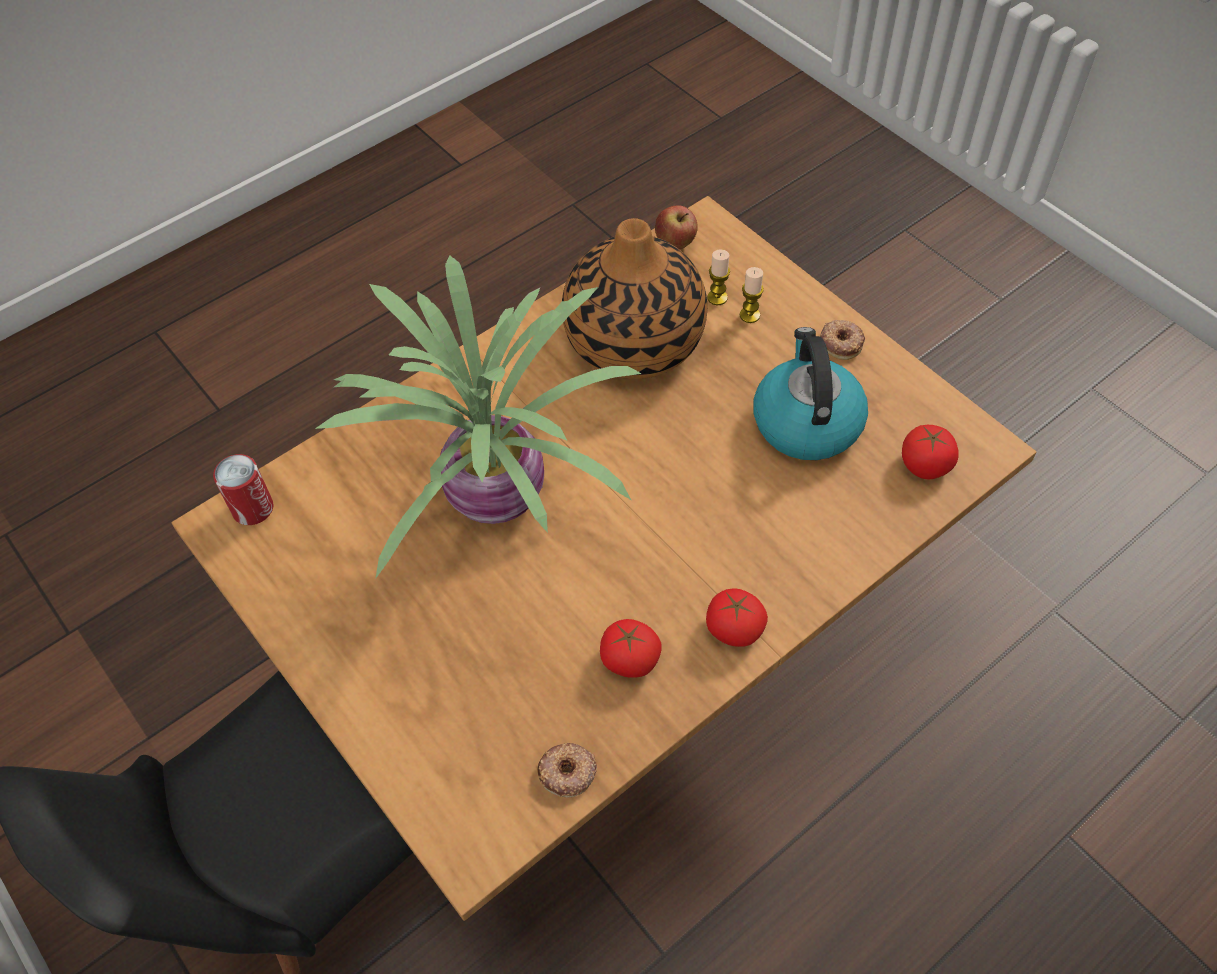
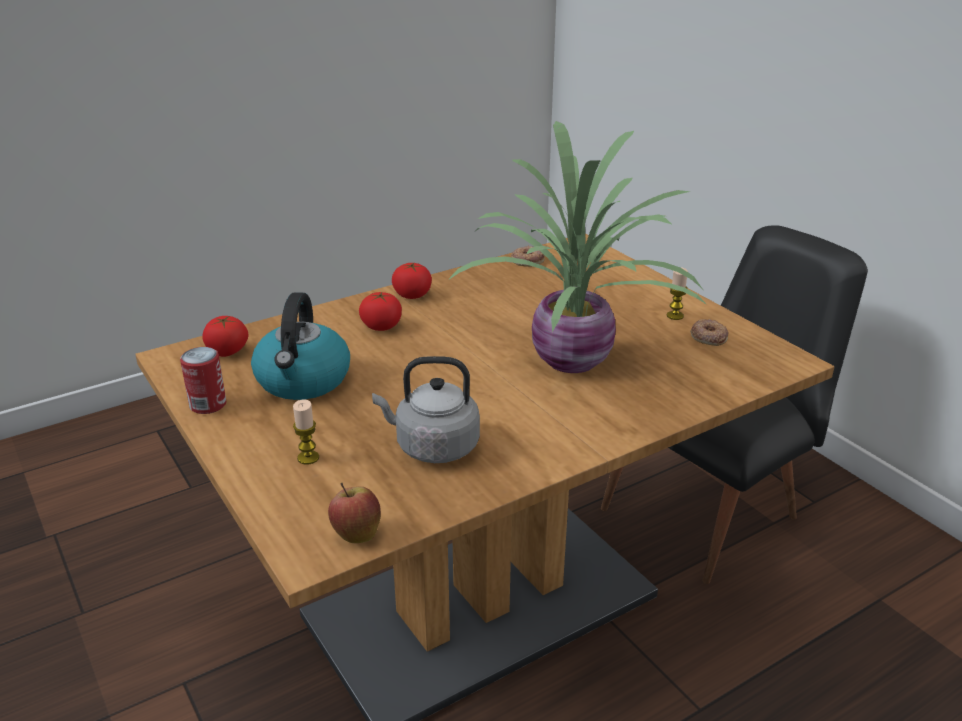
camera: 175 degrees left, 25 degrees down
(253, 508) = (770, 367): can -> can (208, 404)
(630, 660) = (483, 289): tomato -> tomato (381, 326)
(635, 340) = (432, 447): vase -> grey kettle
(717, 297) = (333, 476): candle -> candle (675, 316)
(841, 342) = (233, 429): donut -> donut (708, 337)

